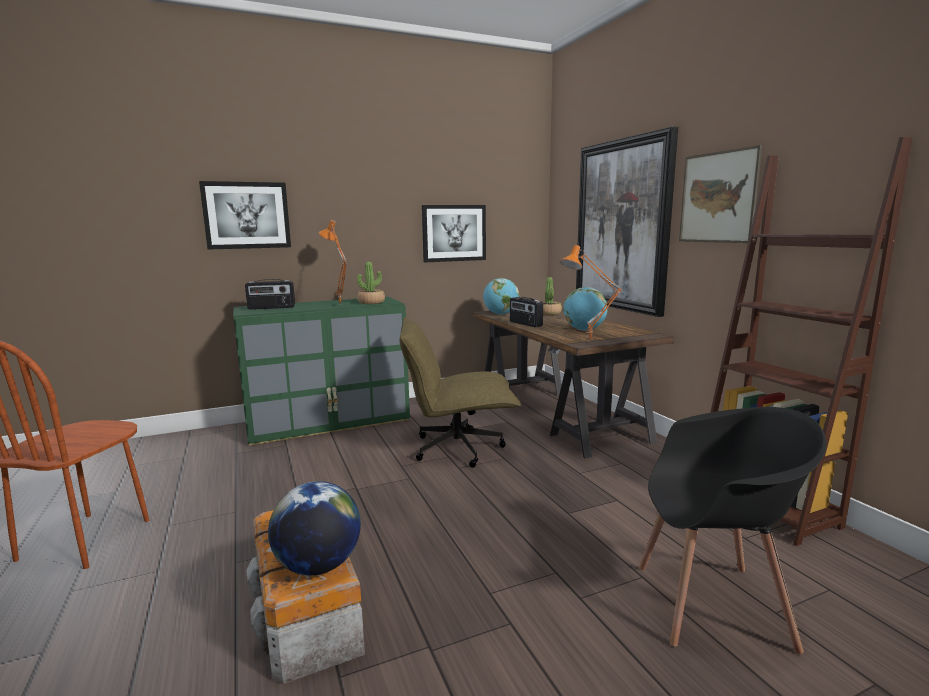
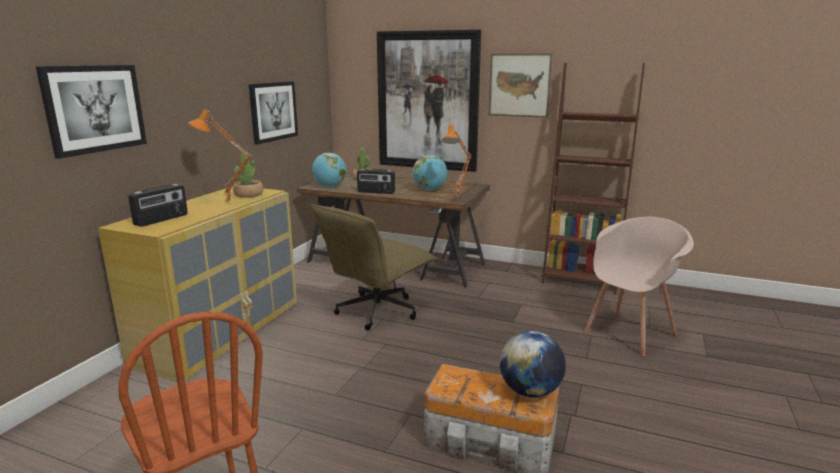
camera: 45 degrees left, 5 degrees up
(329, 422) = (221, 332): green cabinet -> yellow cabinet
(713, 605) = (630, 333): black chair -> beige chair

